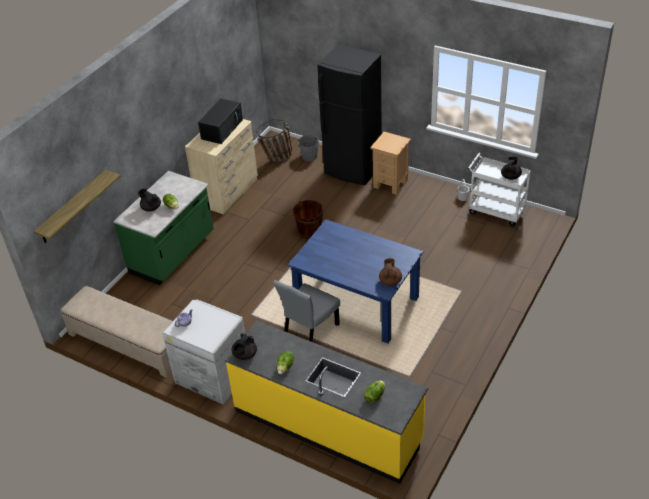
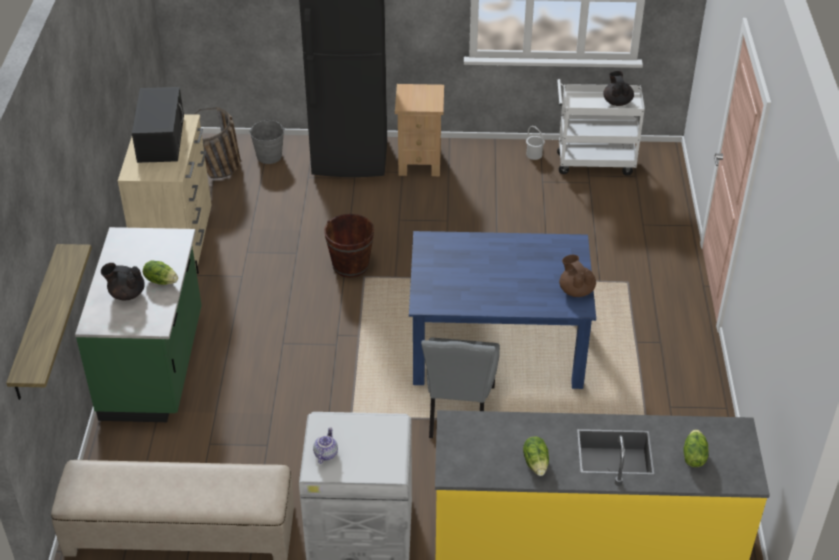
camera: 30 degrees left, 0 degrees up
(244, 355) = (461, 468): black teapot -> none

